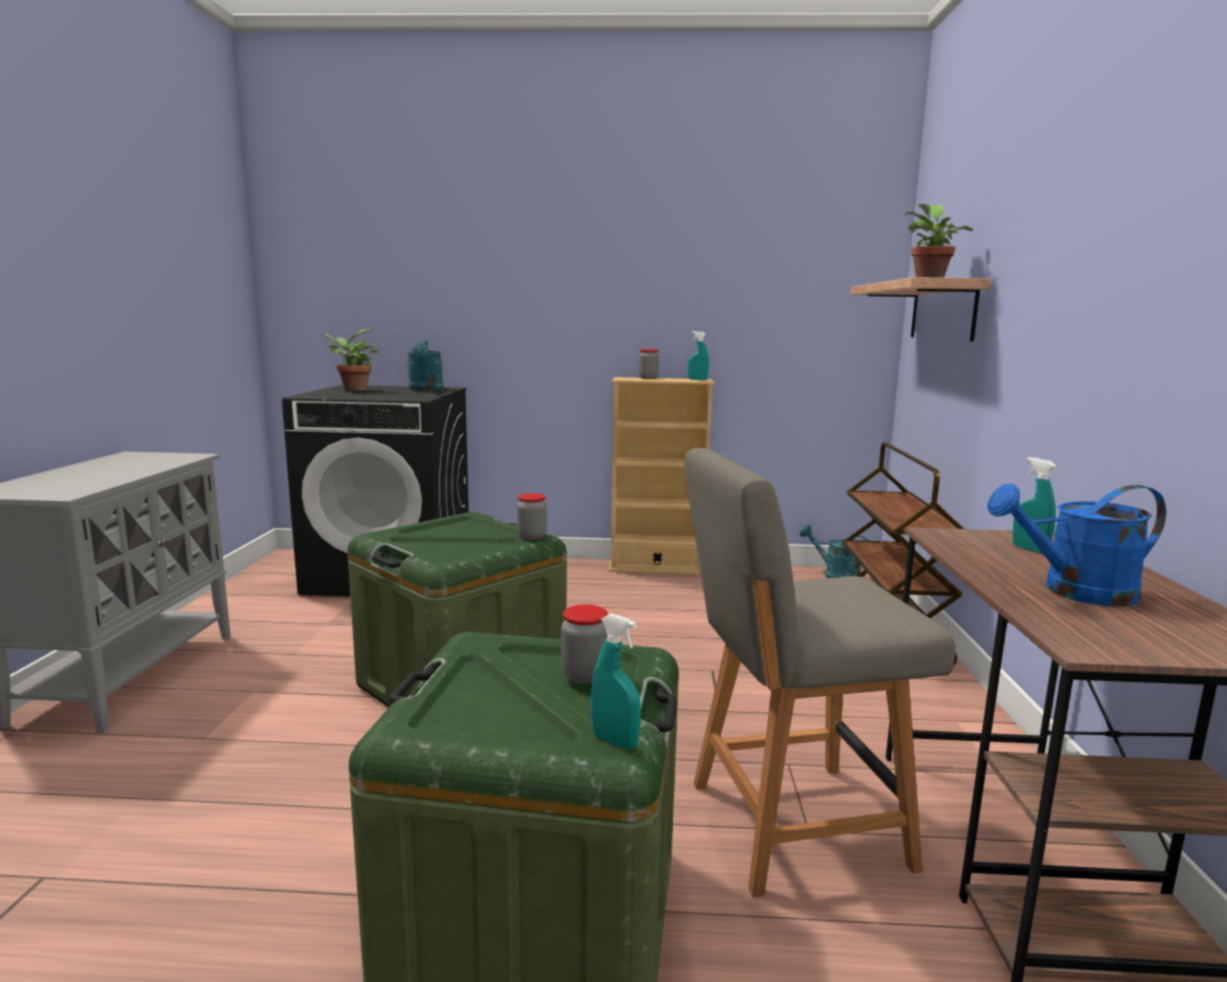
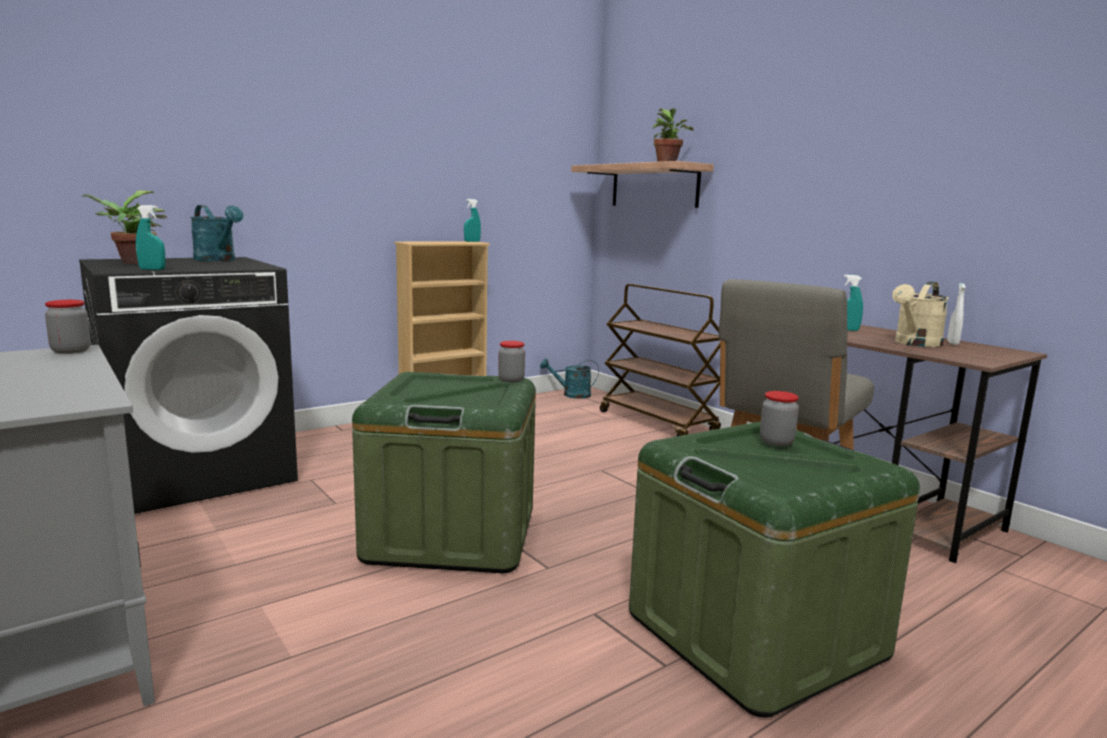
camera: 40 degrees left, 0 degrees up
(615, 741) = (874, 462): turquoise spray bottle -> turquoise spray bottle (152, 269)
(648, 378) = (430, 241): jar -> jar (71, 351)
(1075, 592) = (915, 344): blue watering can -> beige watering can
(1171, 607) = (952, 343): none -> white spray bottle

